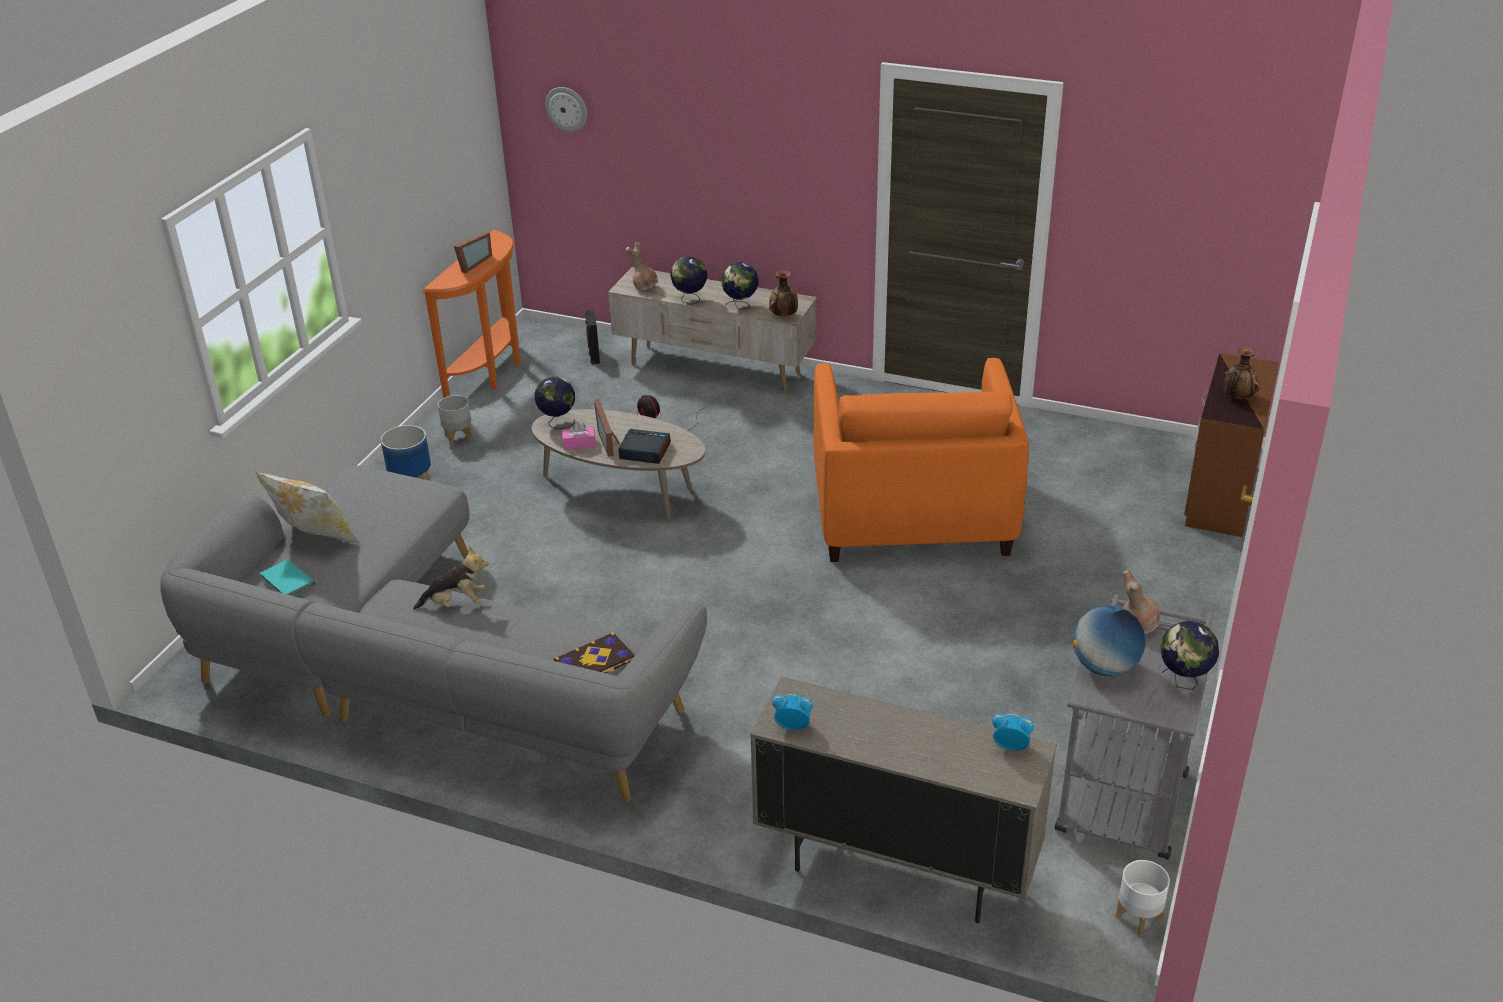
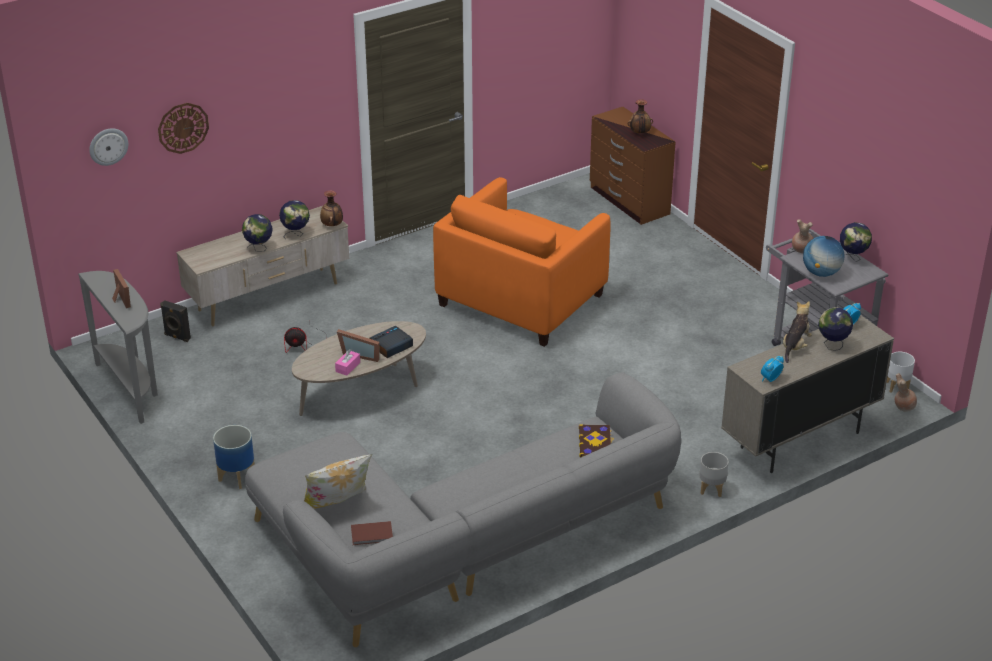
camera: 55 degrees left, 0 degrees up
(286, 582) = (372, 535): turquoise book -> brown book
(456, 603) = (476, 474): plush toy -> plush toy (795, 346)
(458, 438) = (199, 434): grey planter -> grey planter (711, 489)
(492, 372) = (131, 388): orange console table -> grey console table
(557, 423) = (309, 366): globe -> globe (832, 345)
(645, 288) = (215, 258): brown vase -> brown vase (903, 406)
(651, 123) = (183, 127): none -> wall clock
(911, 513) = (521, 300): orange armchair -> orange armchair turned 90 degrees clockwise

